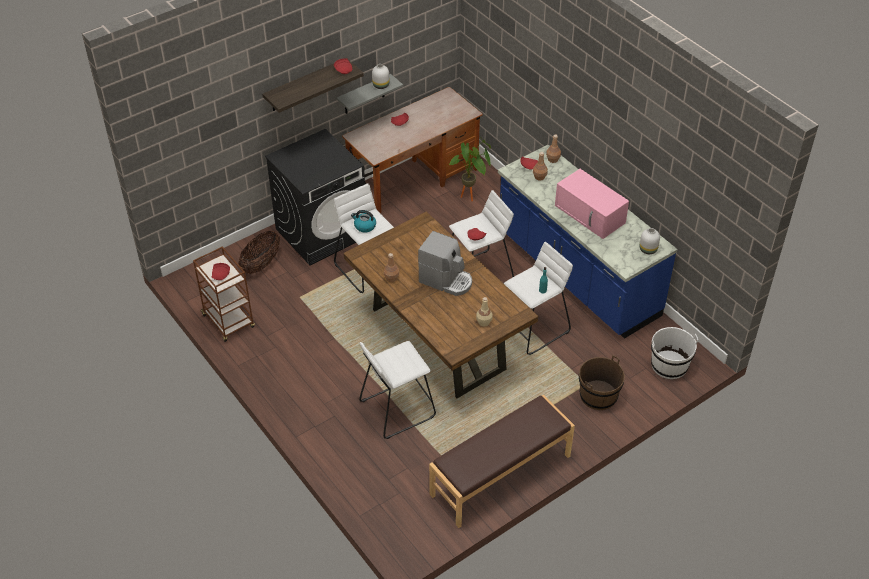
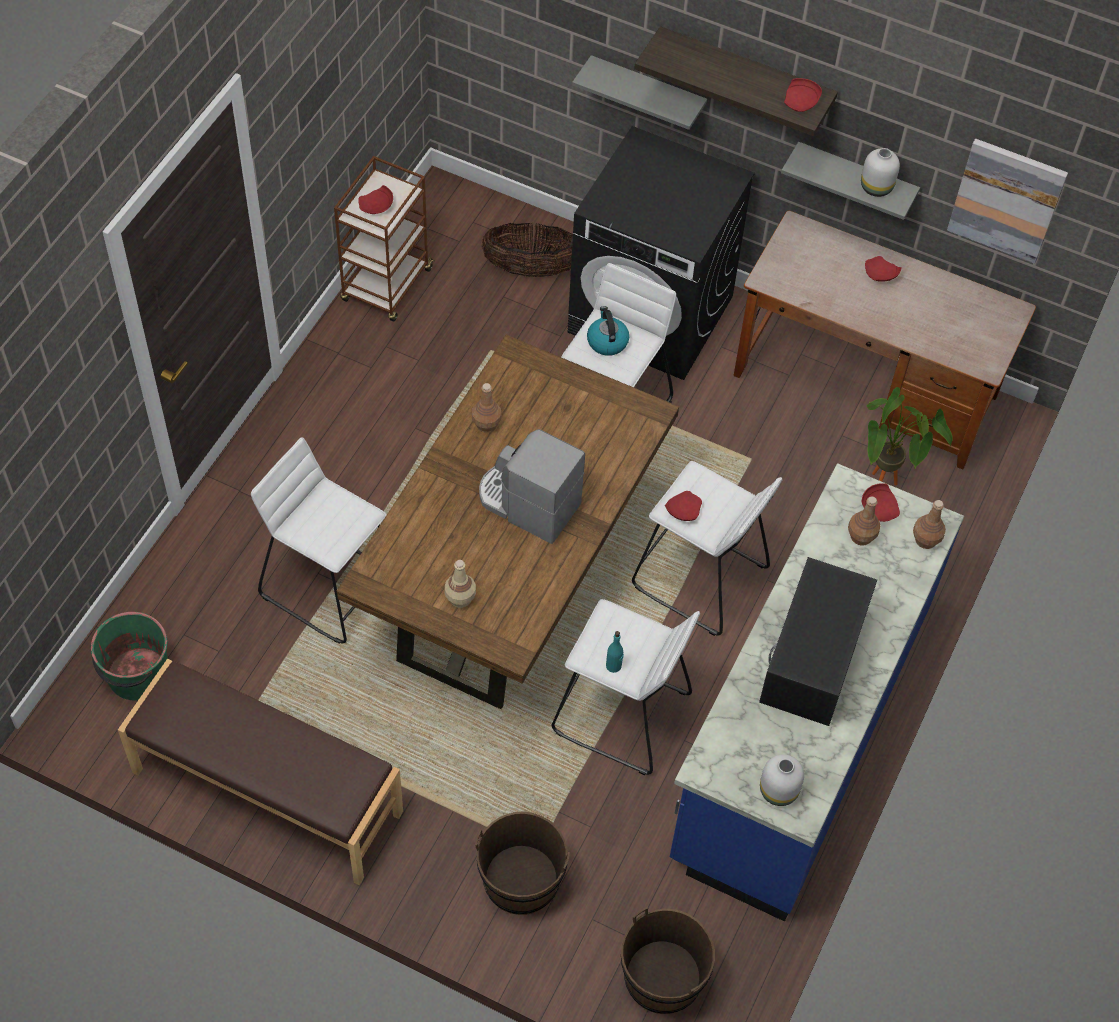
camera: 60 degrees right, 10 degrees up
(264, 134) = (647, 93): none -> grey shelf
(401, 507) = (137, 675): none -> green bucket
(424, 48) = (1006, 199): none -> picture
(446, 280) = (527, 504): coffee machine -> coffee machine turned 120 degrees clockwise
(591, 214) = (813, 658): pink microwave -> black microwave
(669, 365) = (662, 978): white bucket -> brown bucket

